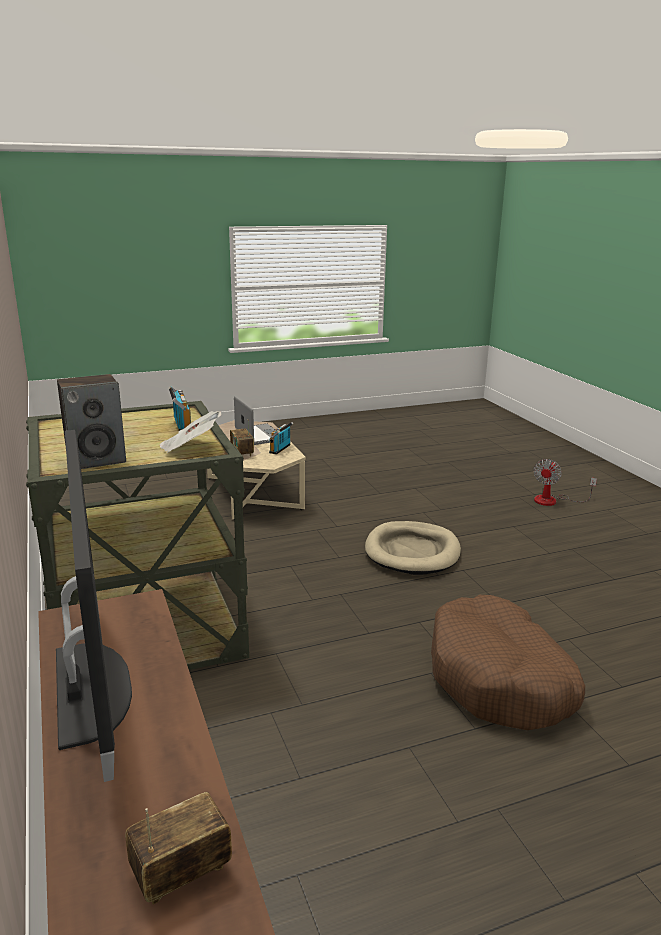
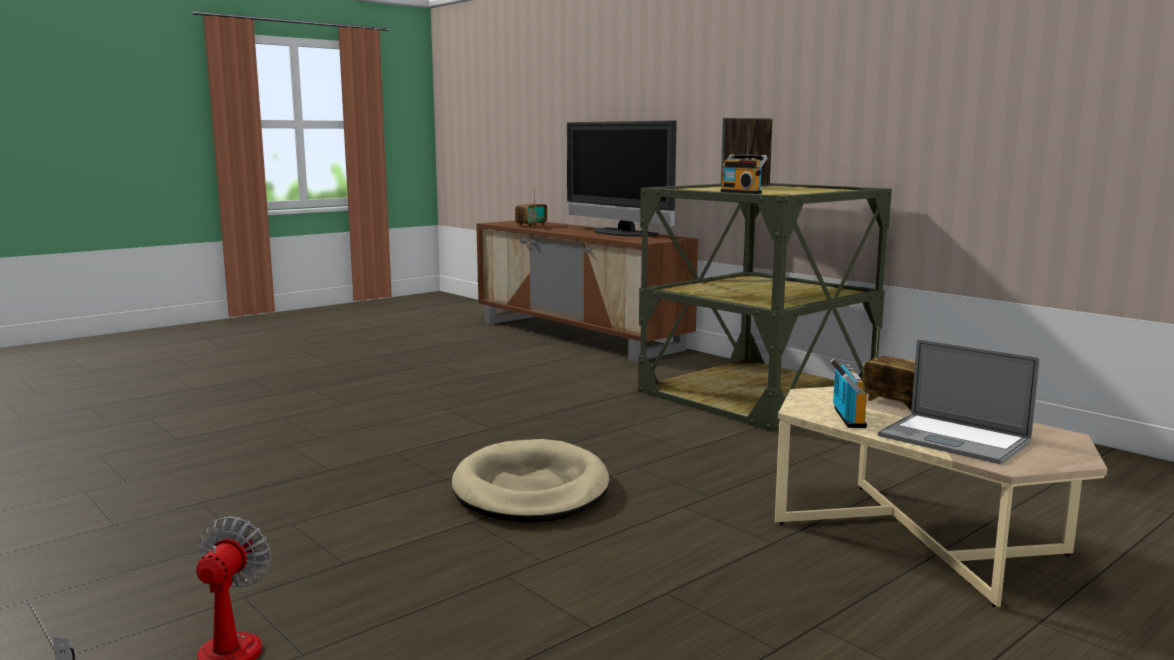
camera: 160 degrees right, 10 degrees down
(190, 447) = (696, 189): newspaper -> none
(500, 679) = (403, 407): brown dog bed -> none

